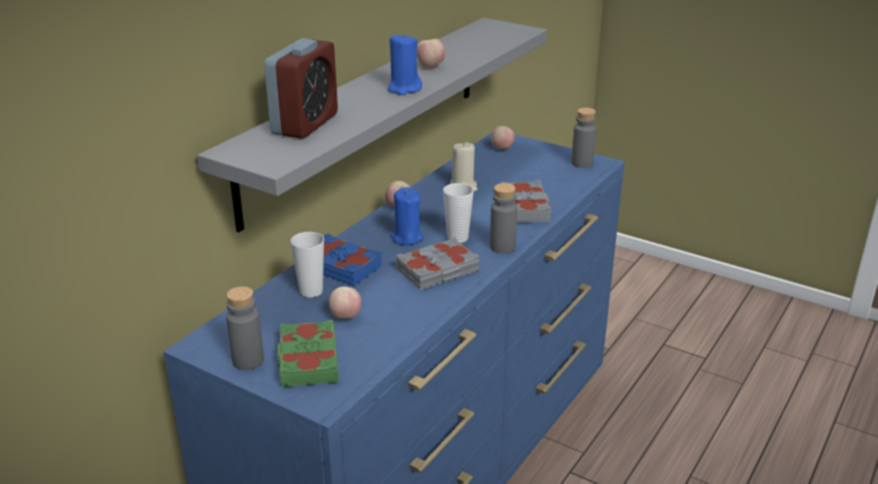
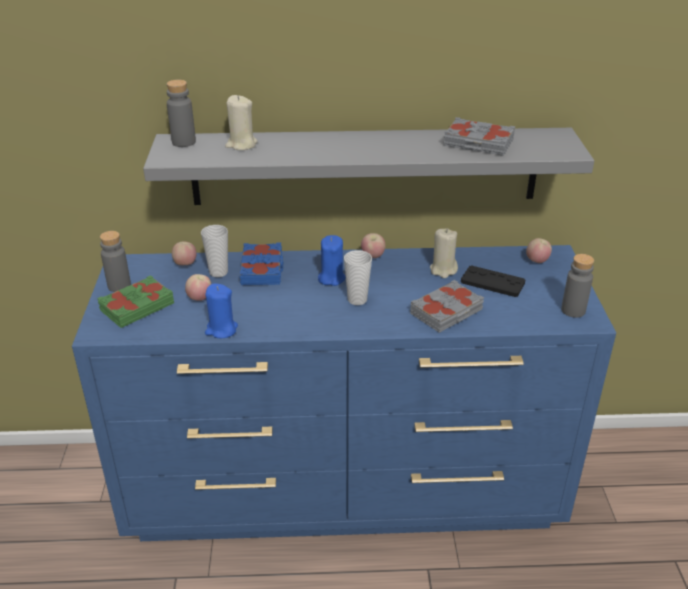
camera: 55 degrees right, 5 degrees up
(305, 124) = (241, 144): alarm clock -> beige candle
(404, 89) = (353, 152): blue candle -> blue candle (221, 330)
(430, 67) = (414, 146): apple -> apple (185, 264)
(438, 270) = (299, 310): grey book -> grey book (478, 143)
(502, 247) = (368, 325): grey bottle -> grey bottle (184, 142)
(508, 175) = (492, 282): none -> black game controller

